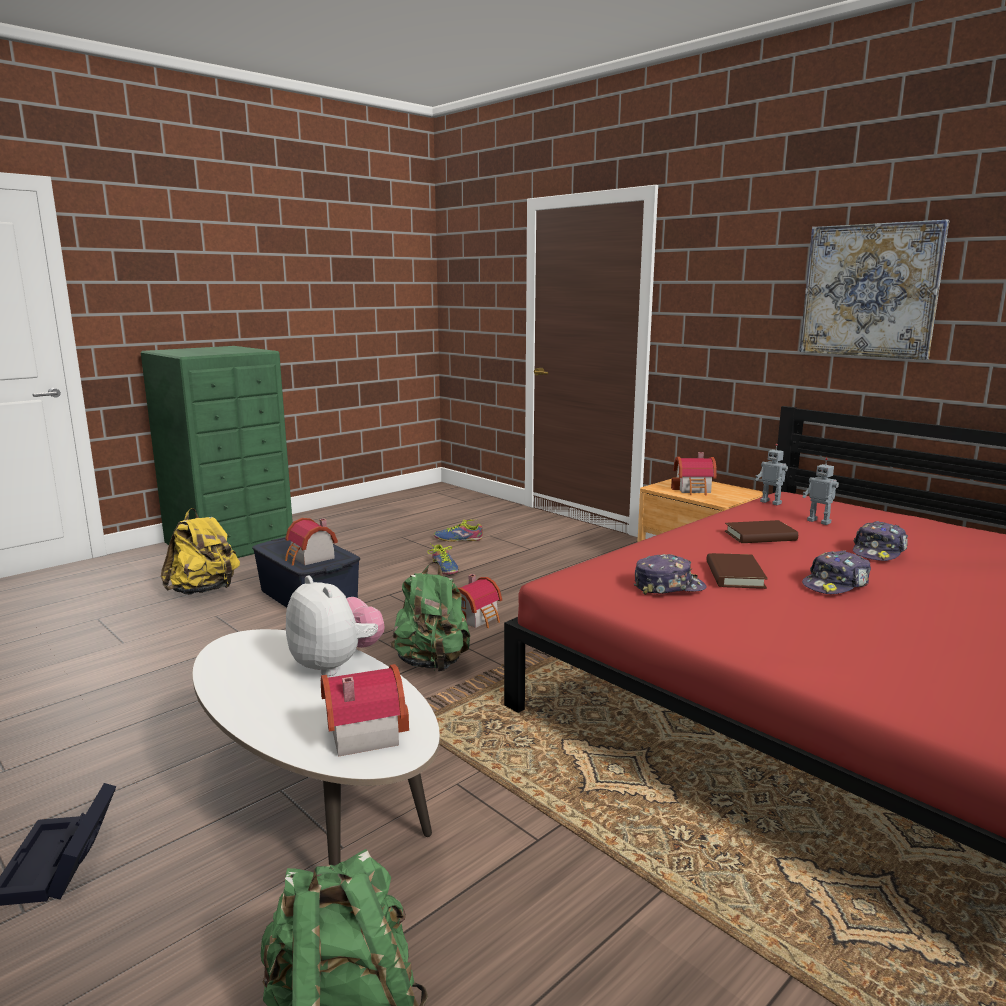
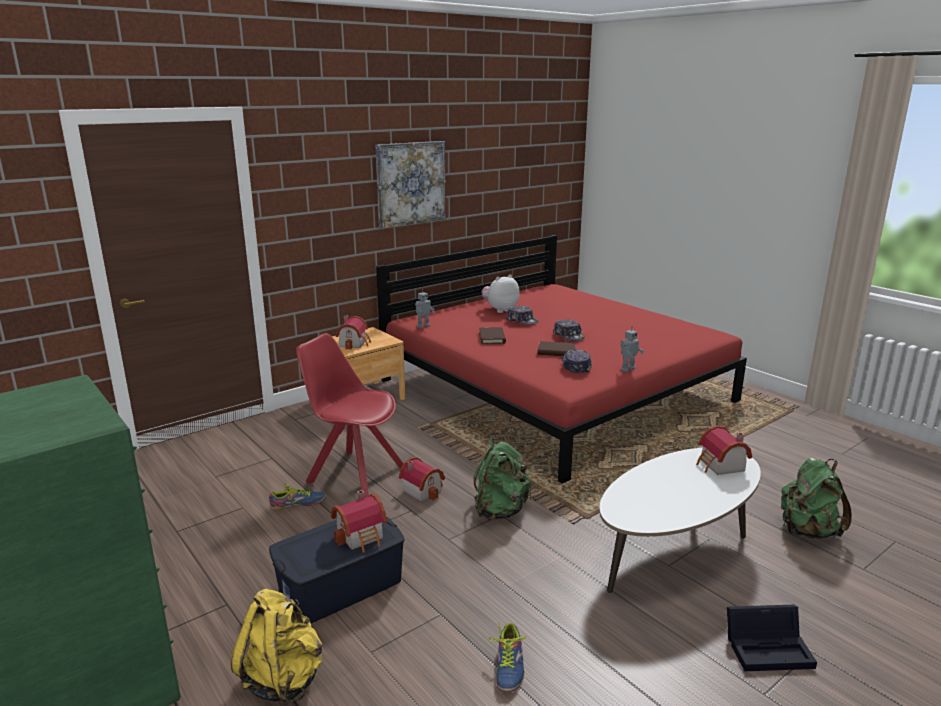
camera: 85 degrees left, 5 degrees up
(336, 664) = (649, 478): plush toy -> plush toy (500, 310)
(458, 539) = (214, 494): shoe -> shoe (509, 666)
(507, 583) = (354, 473): none -> red chair
(819, 521) = (466, 322): toy robot -> toy robot (627, 369)

